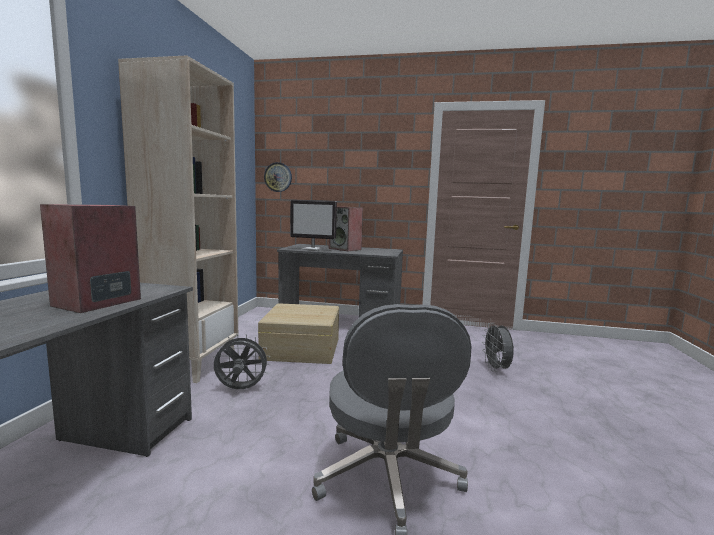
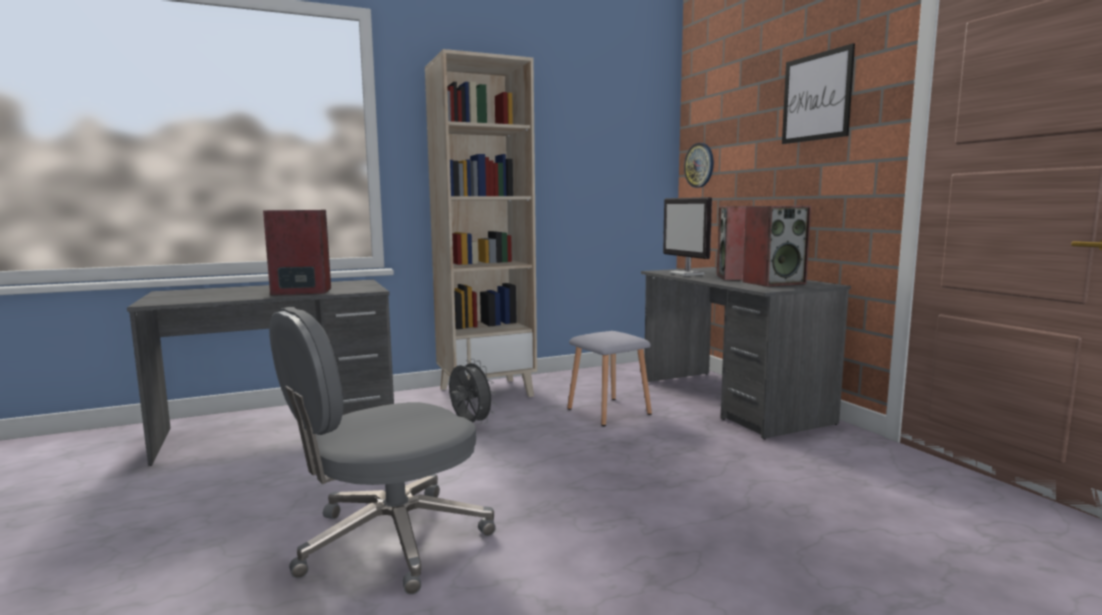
camera: 55 degrees right, 0 degrees up
(300, 348) = (607, 411): beige storage box -> grey stool
(373, 148) = (816, 97): none -> picture
(374, 250) = (774, 283): none -> speaker
(496, 369) = (824, 543): grey fan -> none

